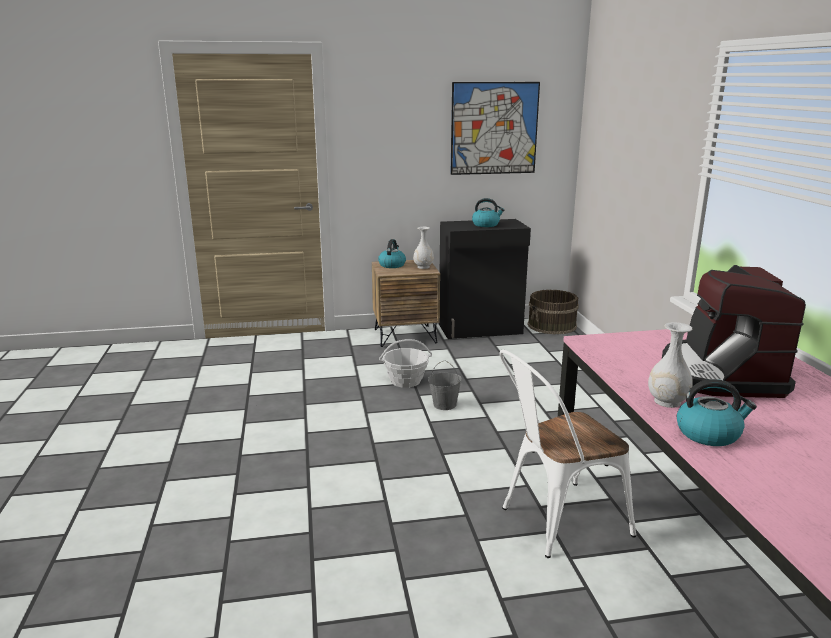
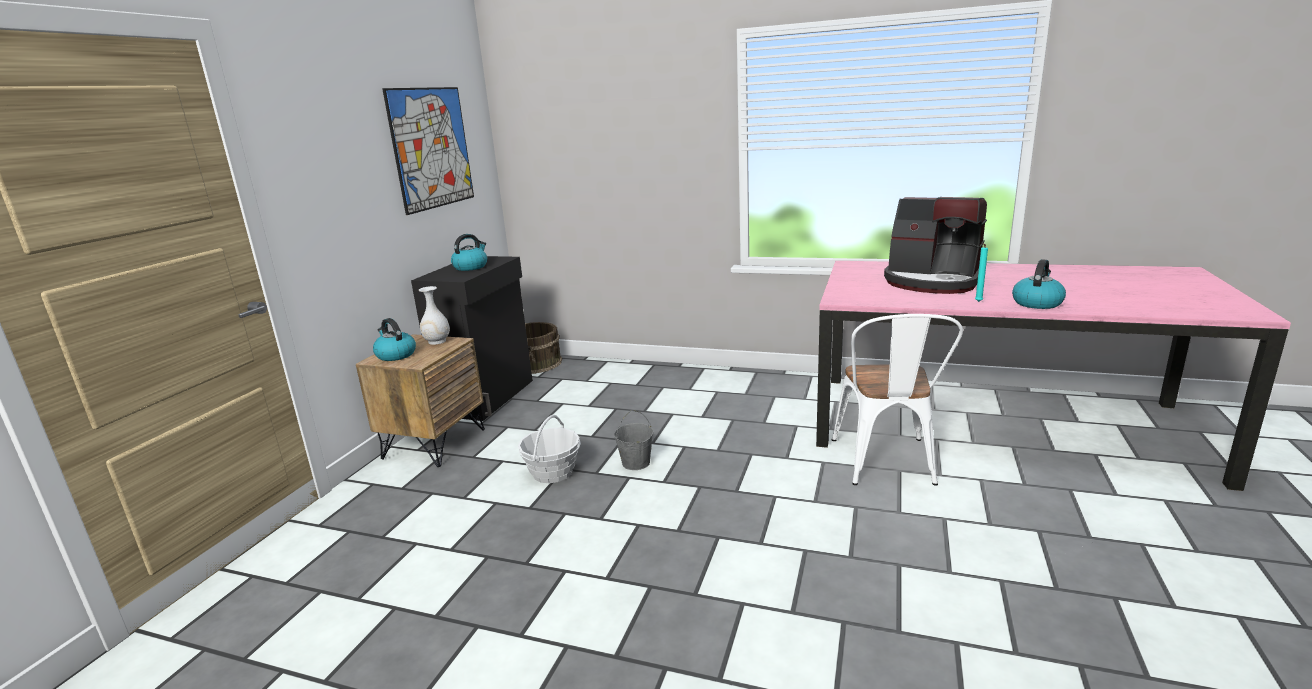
camera: 60 degrees left, 0 degrees up
(667, 401) = (978, 302): white vase -> turquoise candle

